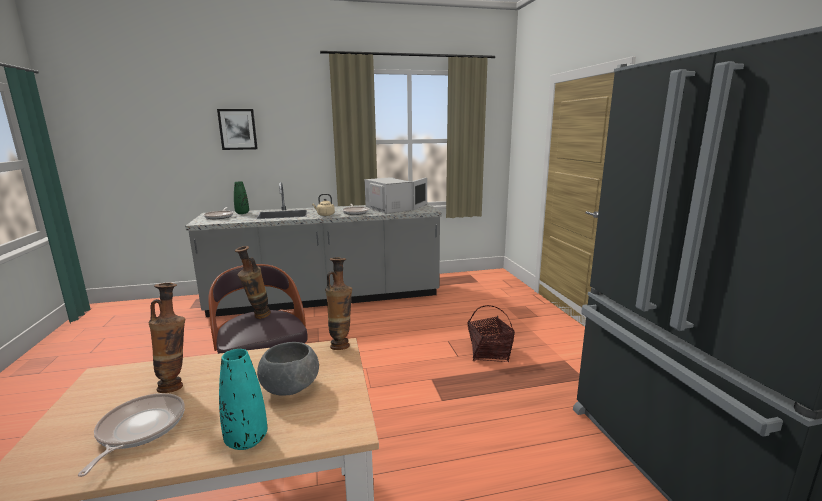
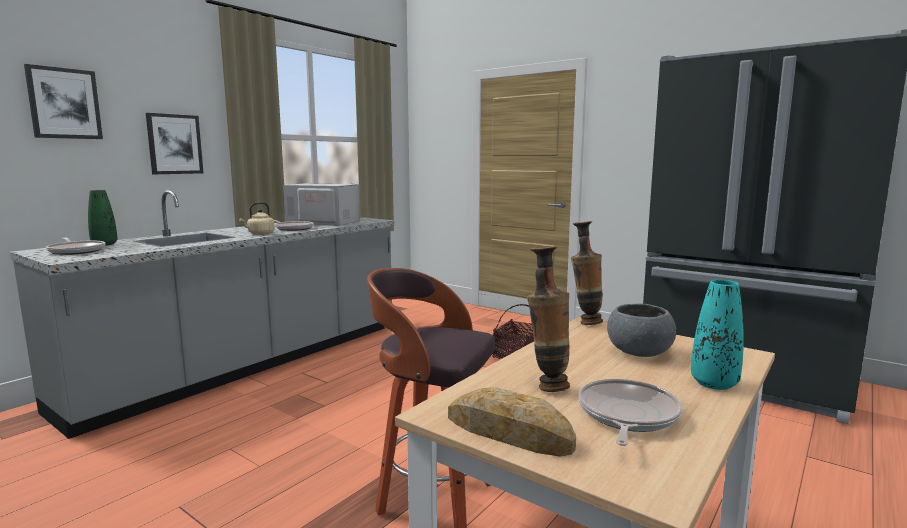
camera: 40 degrees left, 5 degrees down
(81, 405) = (508, 432): none -> bread
(139, 430) = (626, 415): frying pan -> frying pan turned 60 degrees clockwise
(257, 317) = (422, 335): vase -> none
(302, 150) = (174, 144): none -> picture

